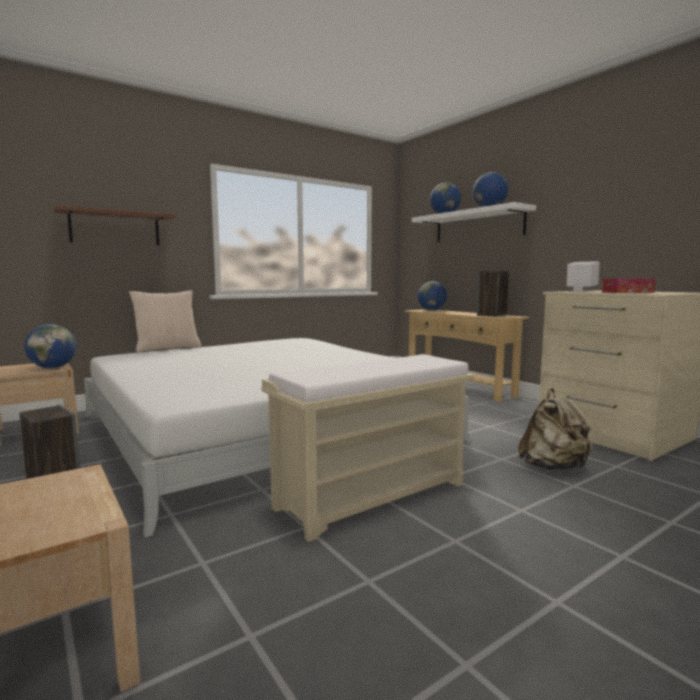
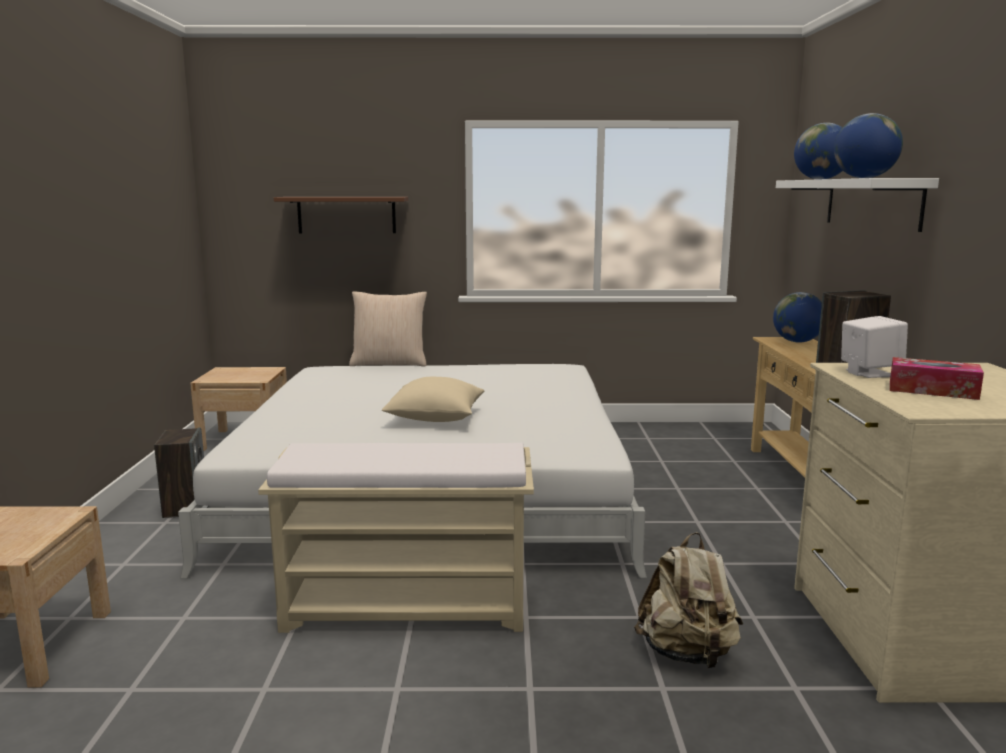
camera: 35 degrees right, 5 degrees up
(53, 368) = (256, 377): globe -> none
(285, 366) = (435, 418): none -> beige pillow

